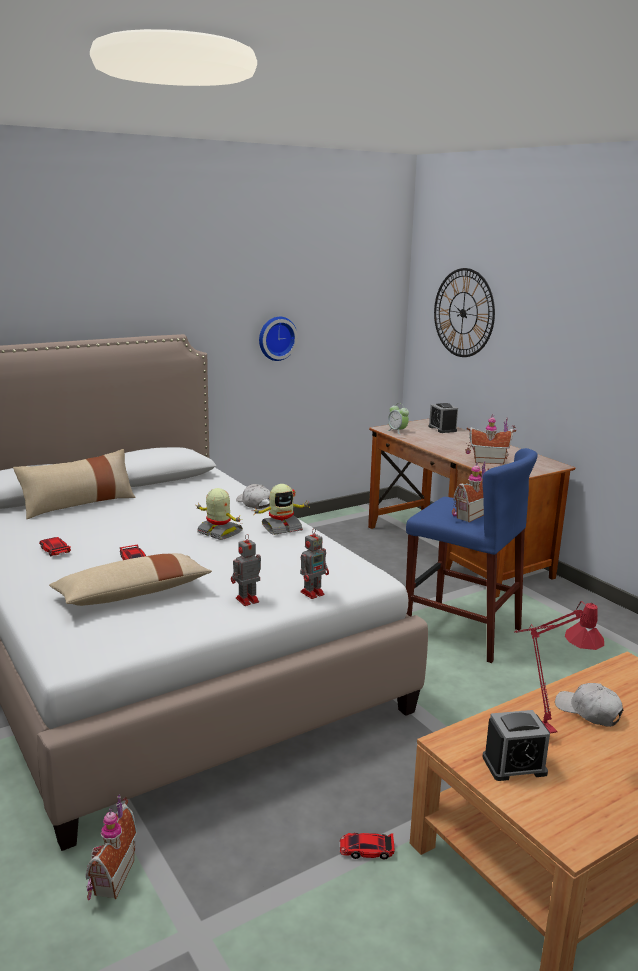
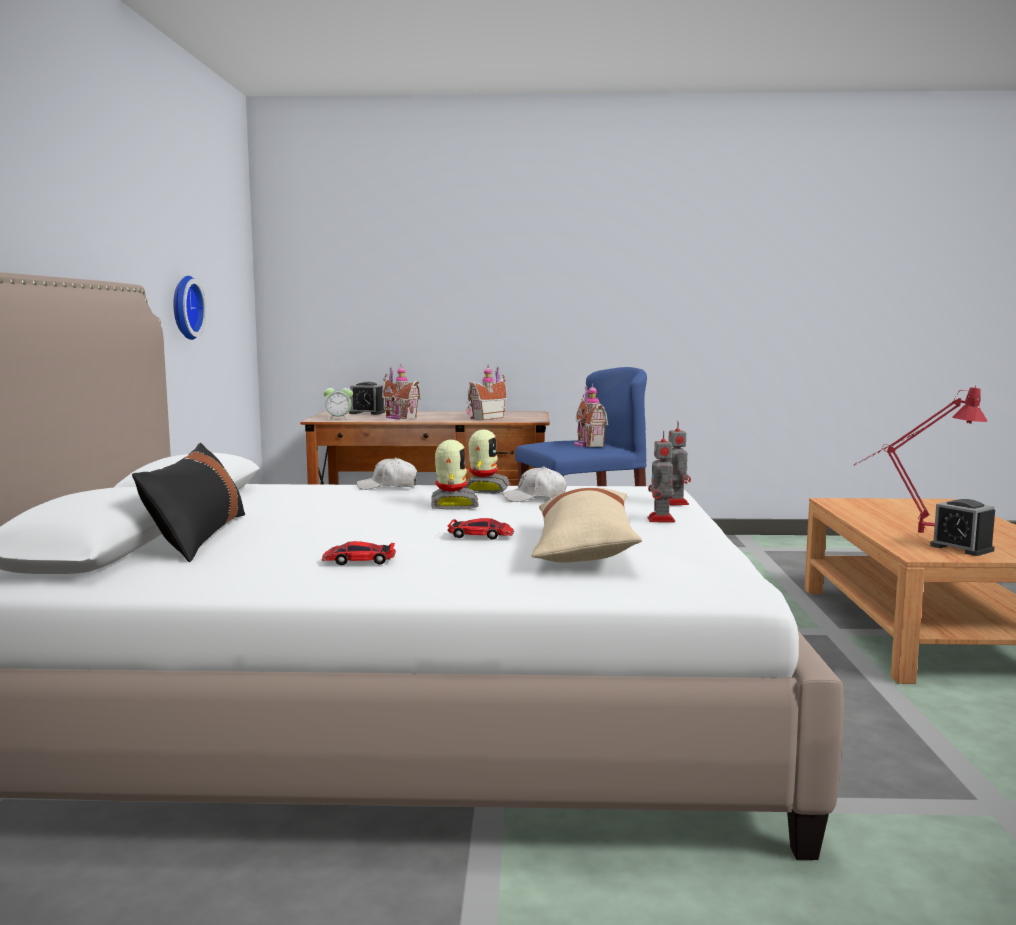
camera: 55 degrees left, 10 degrees down
(78, 504) = (198, 536): beige pillow -> black pillow
(109, 878) = (886, 837): toy house -> toy house (399, 417)
(219, 532) = (452, 505): toy robot -> toy robot turned 105 degrees clockwise
(366, 849) = (898, 701): toy car -> none
(463, 313) = (357, 278): wall clock -> none
(514, 765) = (961, 548): alarm clock -> alarm clock turned 120 degrees clockwise
(588, 712) = (893, 520): white cap -> white cap (534, 498)

